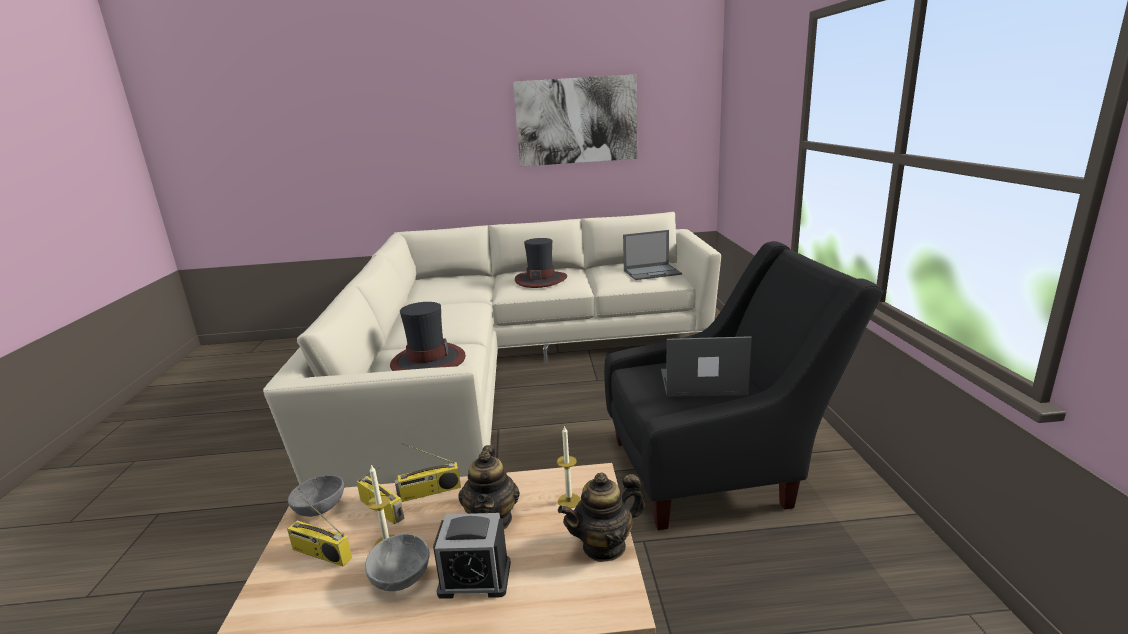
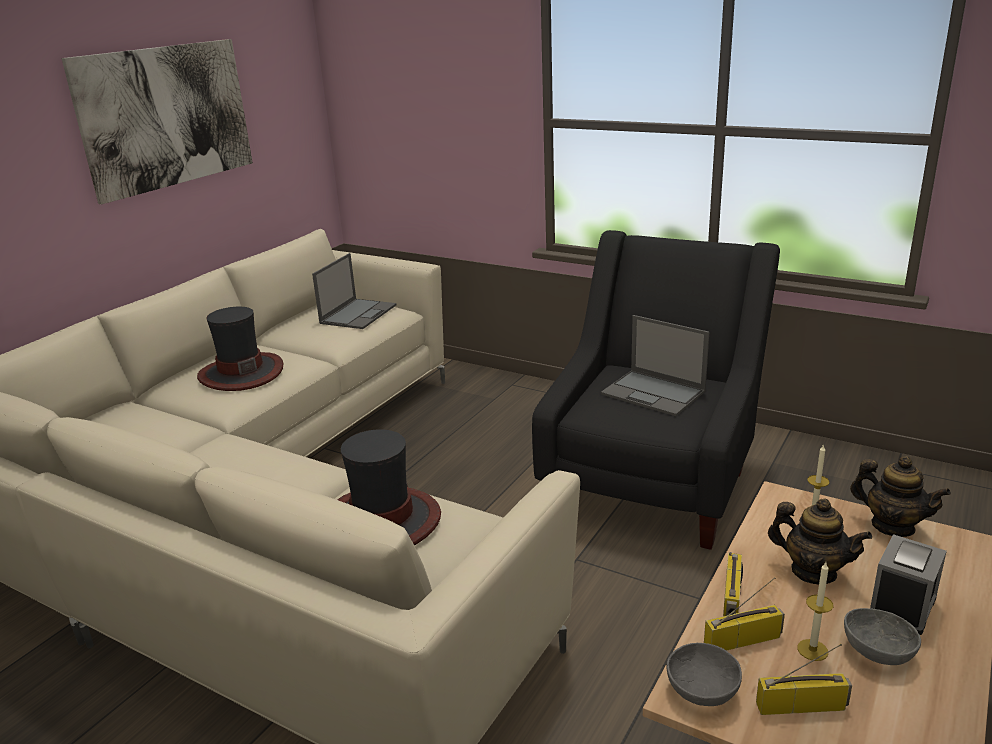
camera: 55 degrees left, 5 degrees up
(320, 553) = (801, 705): radio -> radio turned 150 degrees counterclockwise
(604, 546) = (892, 526): teapot -> teapot turned 60 degrees counterclockwise
(701, 383) = (654, 393): laptop -> laptop turned 90 degrees counterclockwise

